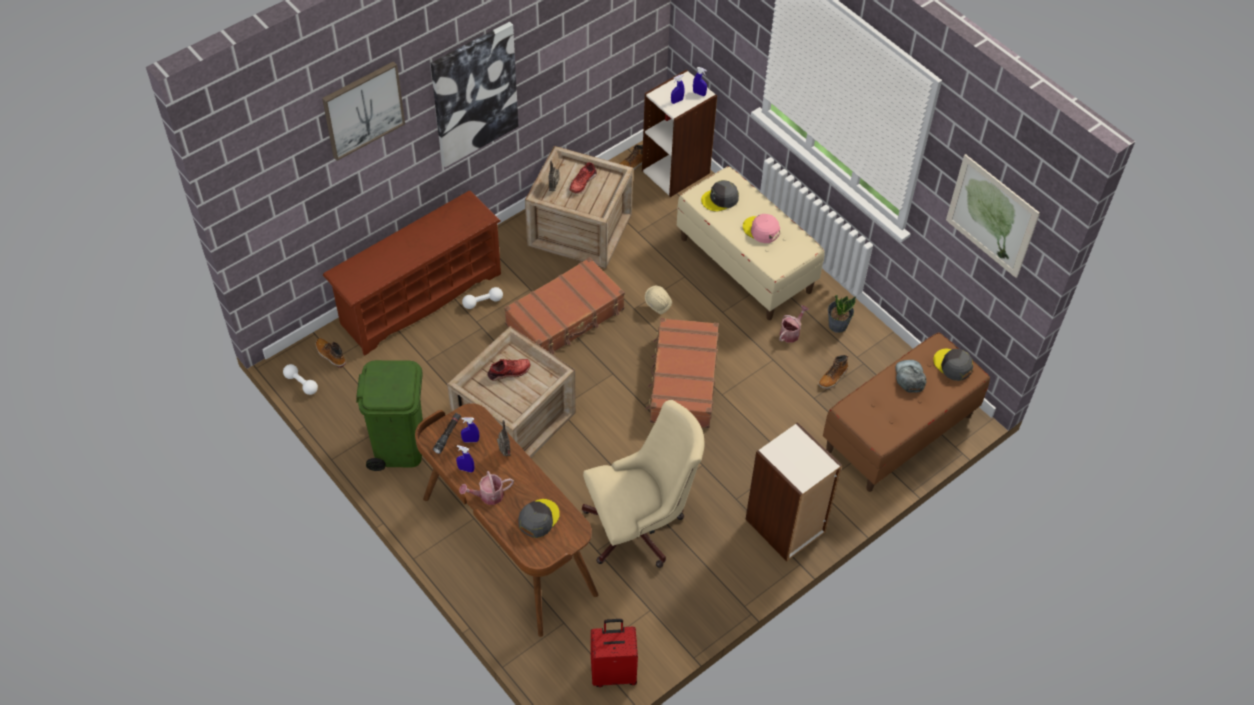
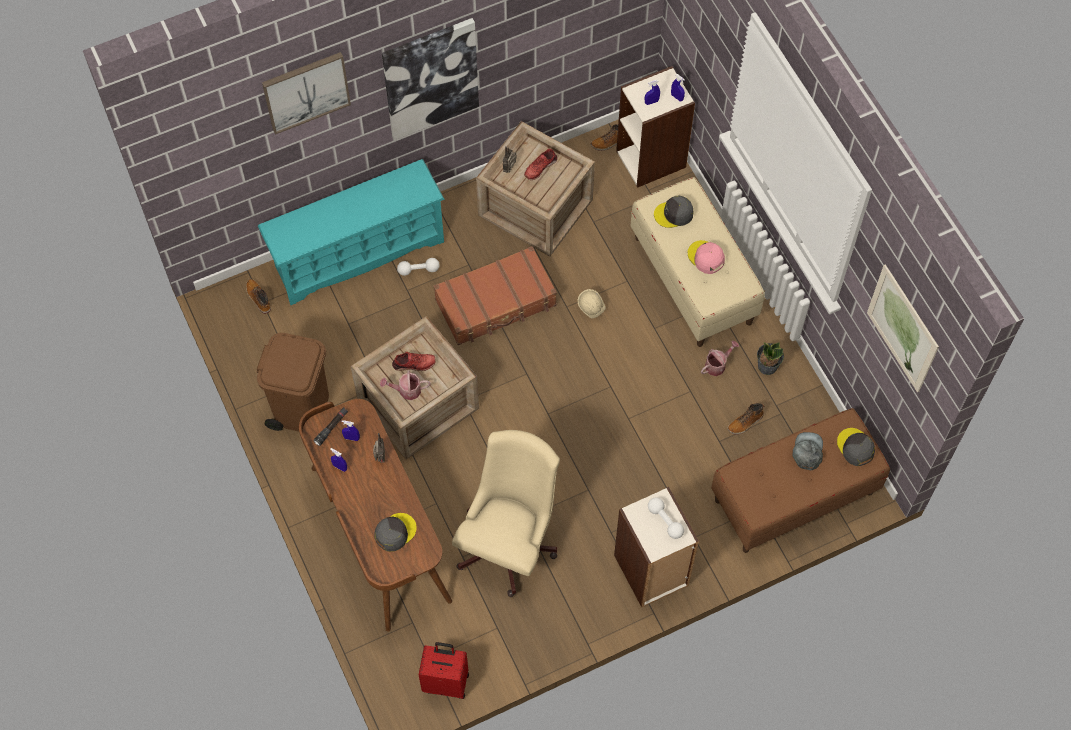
camera: 15 degrees right, 10 degrees up
(301, 383) = (224, 323): white dumbbell -> white dumbbell (665, 521)
(399, 445) = (302, 407): green trash can -> brown trash can
(420, 297) = (358, 253): brown shoe rack -> turquoise shoe rack
(488, 496) = (353, 499): watering can -> watering can (406, 390)
(640, 527) = (510, 542): beige office chair -> beige office chair turned 60 degrees counterclockwise
(682, 381) = (593, 395): brown suitcase -> none

